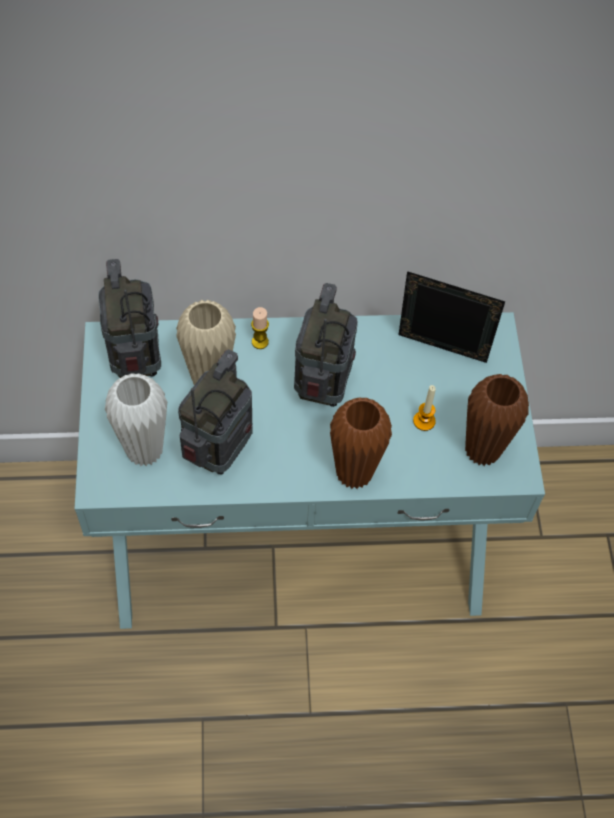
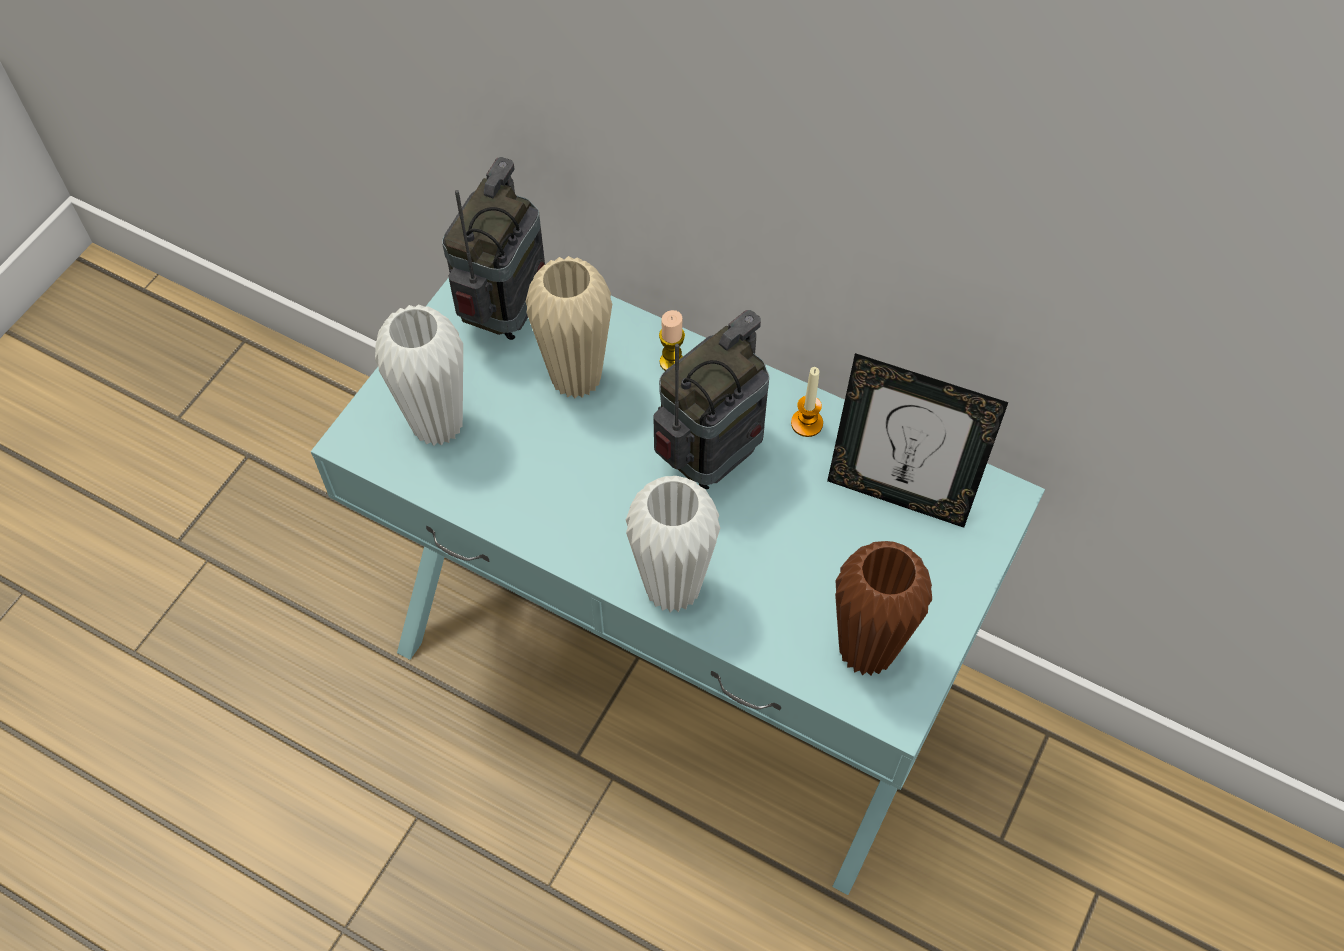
camera: 35 degrees right, 0 degrees up
(219, 451) = (524, 472): radio -> none
(354, 473) = (672, 588): brown vase -> white vase
(424, 421) = (814, 570): candle -> candle (806, 423)
(440, 354) = (898, 494): picture frame -> picture frame turned 150 degrees clockwise

